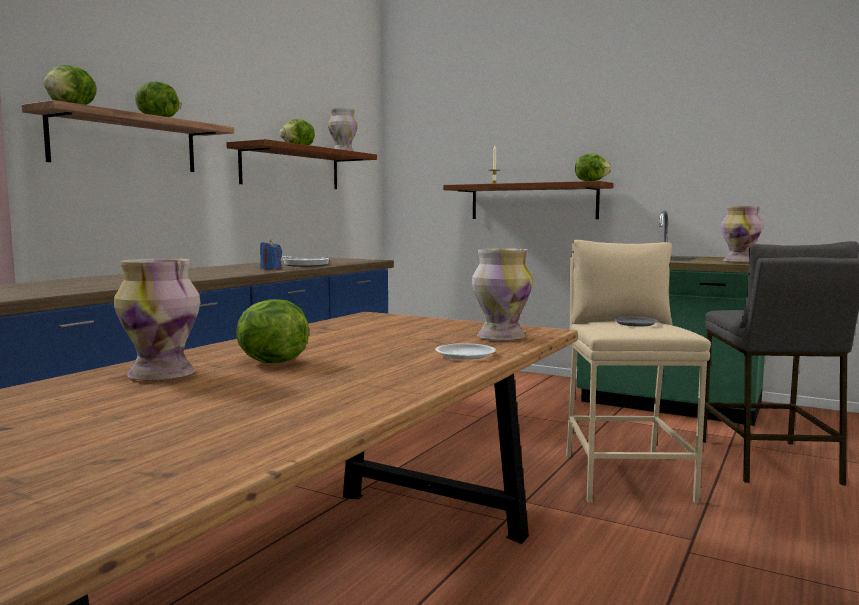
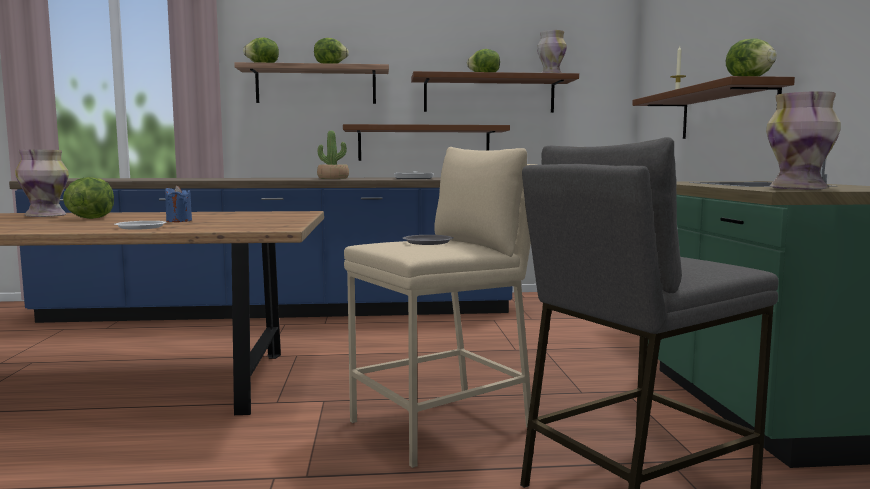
camera: 55 degrees right, 0 degrees up
(226, 271) = (333, 178): none -> potted plant
(240, 222) = (424, 143): none -> brown shelf
(271, 269) = (366, 178): blue candle -> blue candle (179, 221)
(500, 337) = (229, 226): vase -> none

